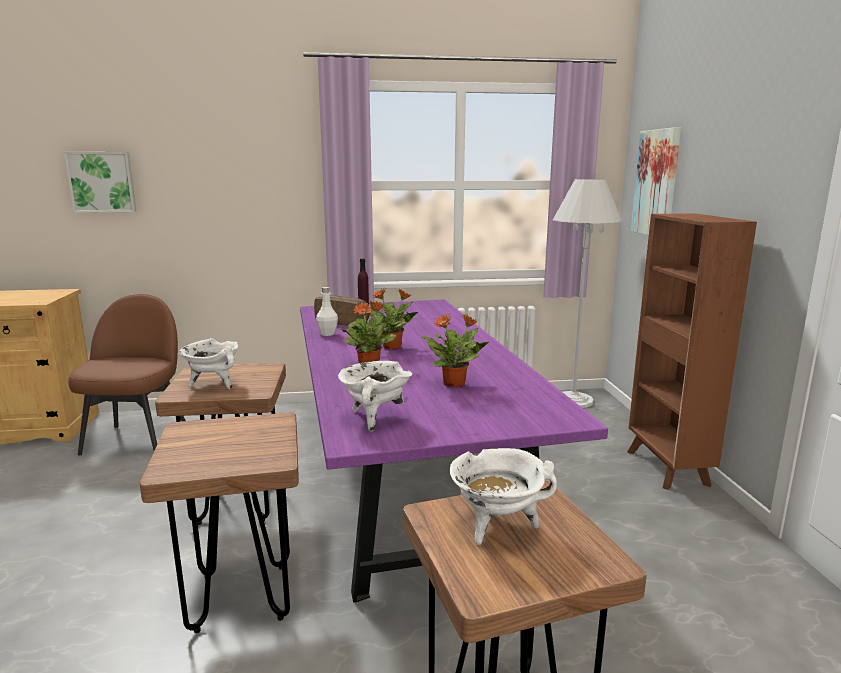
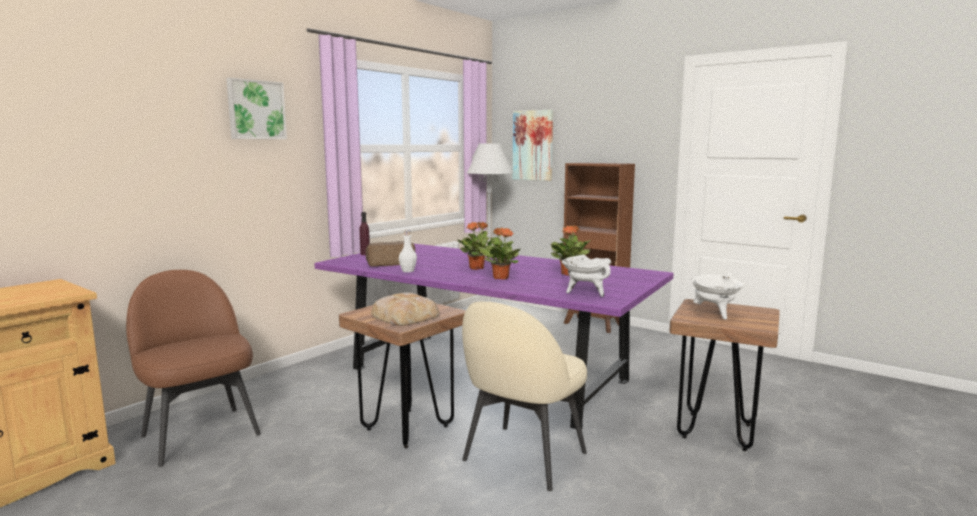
camera: 45 degrees left, 5 degrees down
(102, 182) = (92, 145): picture -> picture (256, 110)
(213, 384) = (405, 315): white cooking pot -> bread
(242, 597) = (522, 458): brown stool -> beige chair

